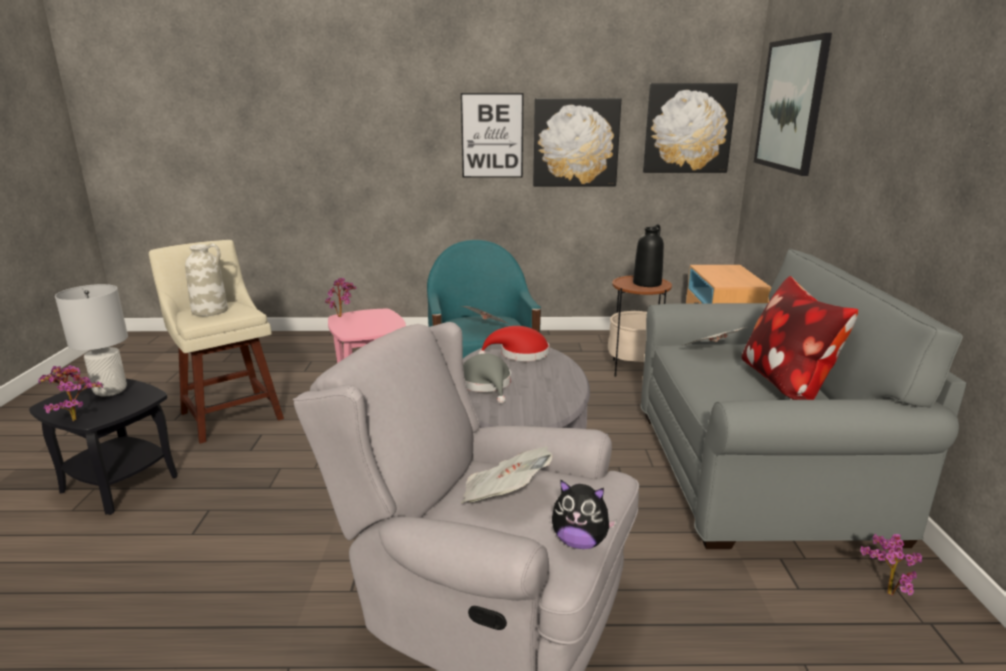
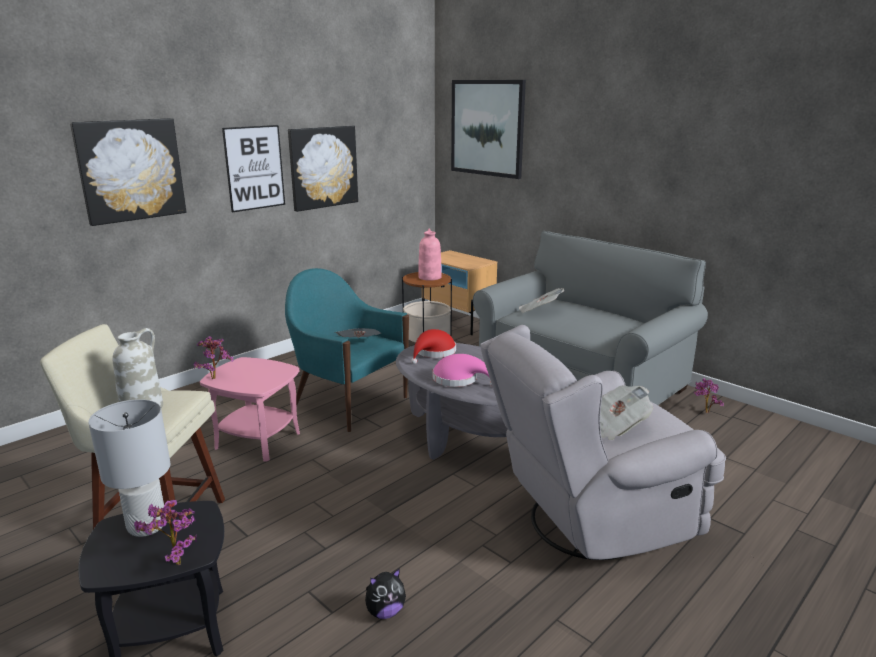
camera: 45 degrees left, 0 degrees up
(486, 384) = (459, 379): grey hat -> pink hat
(580, 542) = (683, 428): plush toy -> plush toy (385, 611)
(647, 283) = (429, 277): black vase -> pink vase
(688, 128) = (398, 147): picture -> picture (130, 170)
(786, 383) = (605, 316): pillow -> none

